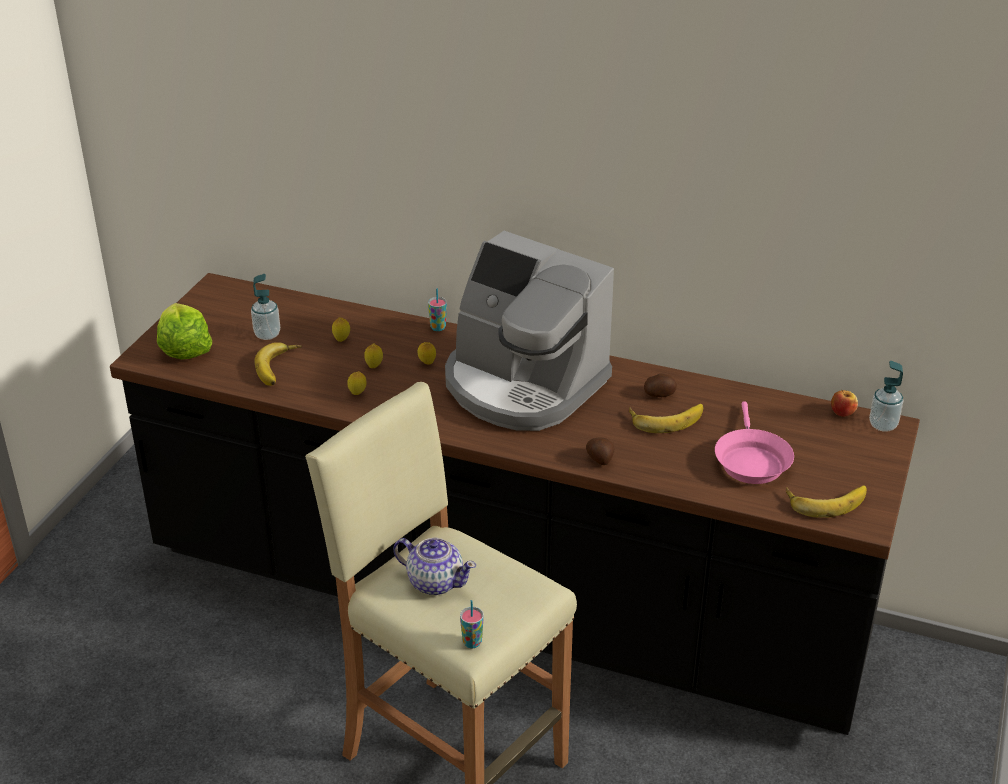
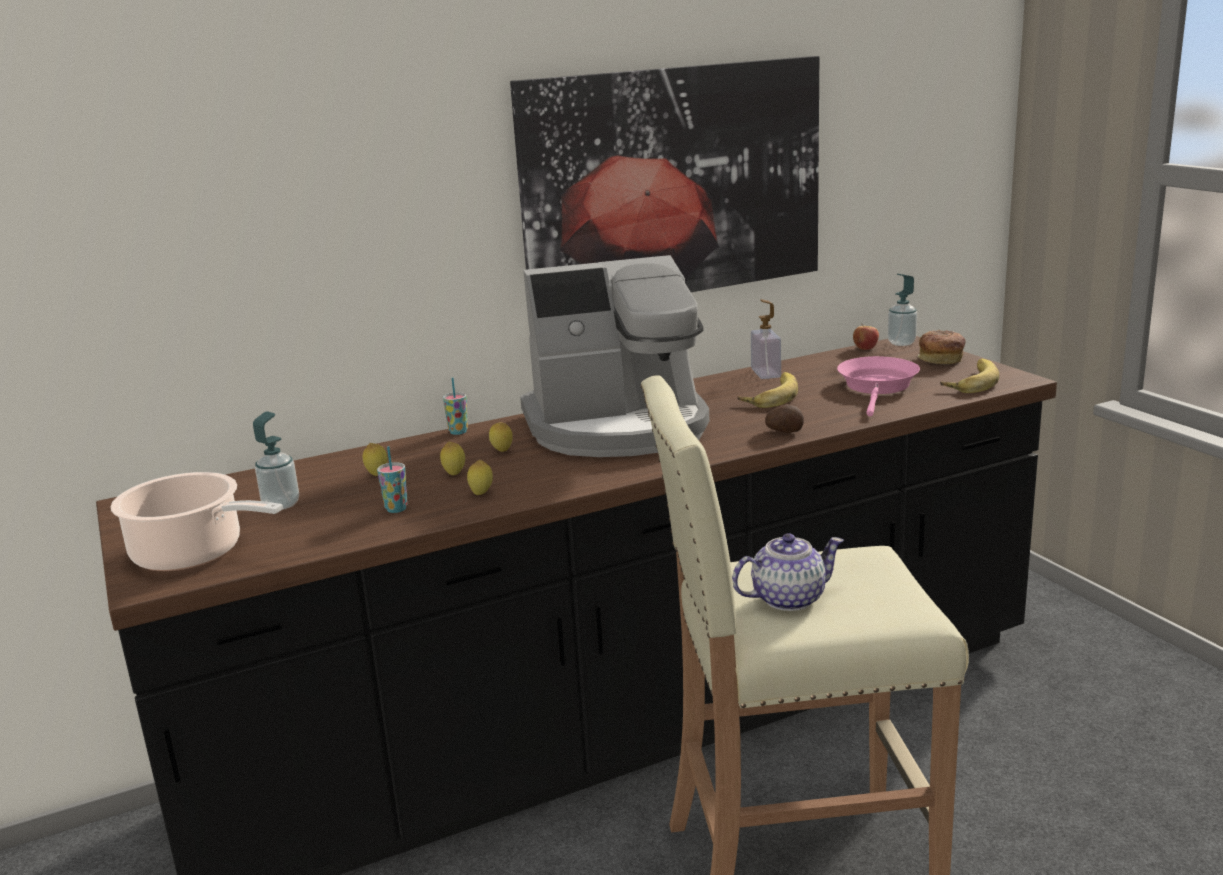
camera: 45 degrees left, 15 degrees down
(184, 348) = (193, 554): lettuce -> cooking pot
(280, 368) = (353, 516): banana -> none
(472, 642) = (912, 612): cup -> cup (396, 509)
(659, 395) = (733, 389): potato -> none
(668, 200) = (673, 183): none -> picture
(714, 393) = (765, 373): none -> soap dispenser
(750, 460) = (878, 387): pink frying pan -> pink frying pan turned 120 degrees counterclockwise
(864, 464) = (940, 360): none -> bread

